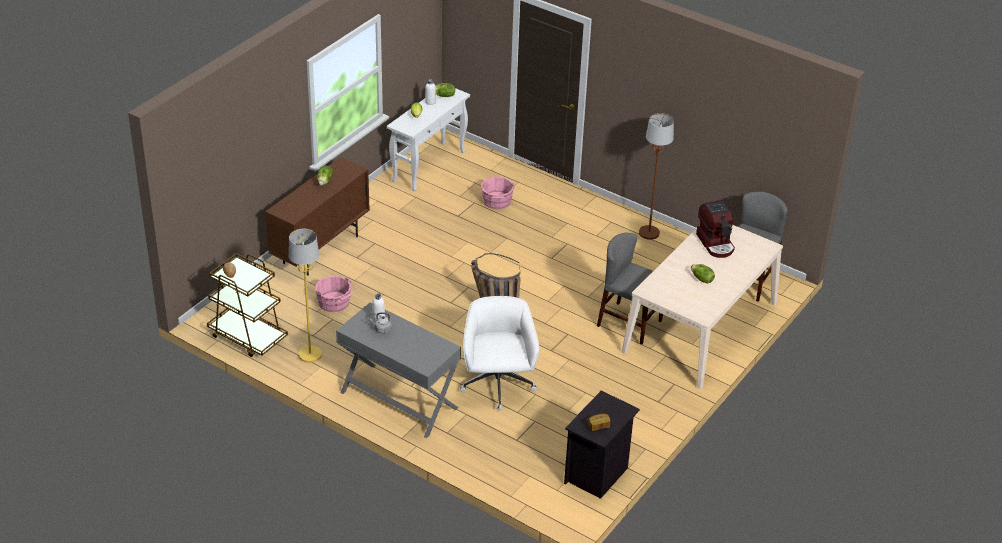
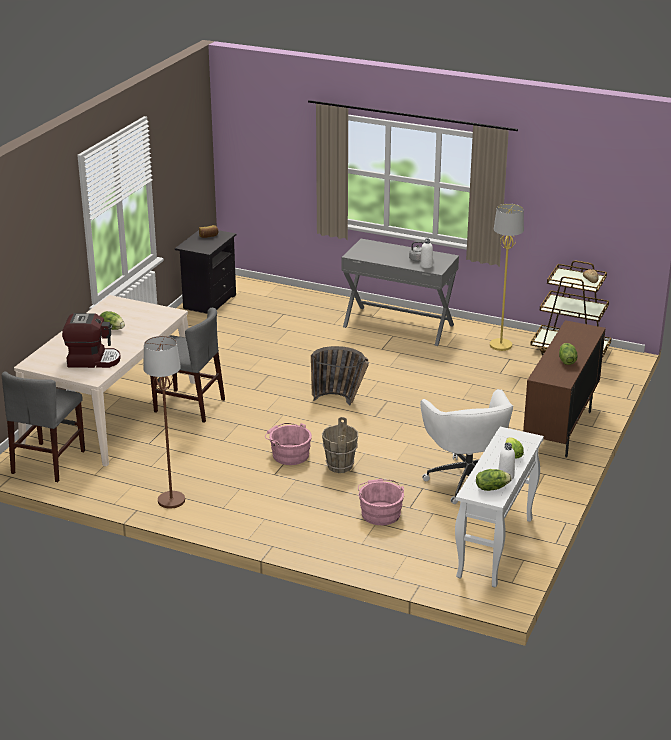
camera: 170 degrees right, 10 degrees down
(335, 303) = (507, 386): pink bucket -> pink bucket (288, 454)
(497, 385) = (312, 345): white office chair -> white office chair (466, 479)
(514, 243) = (339, 466): none -> brown bucket
(716, 243) = (93, 360): coffee machine -> coffee machine turned 120 degrees clockwise

